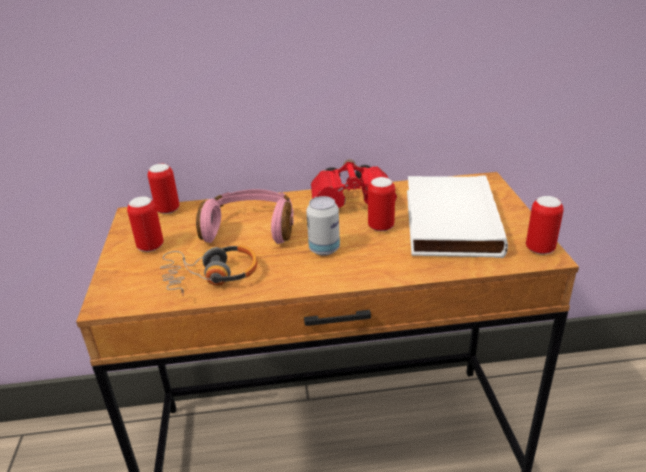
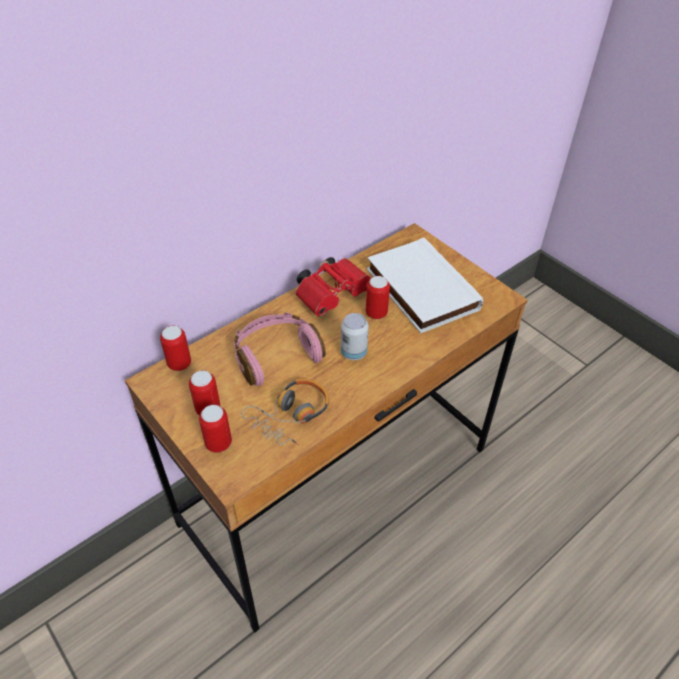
camera: 35 degrees left, 15 degrees up
(540, 249) = (496, 293): can -> can (218, 443)

